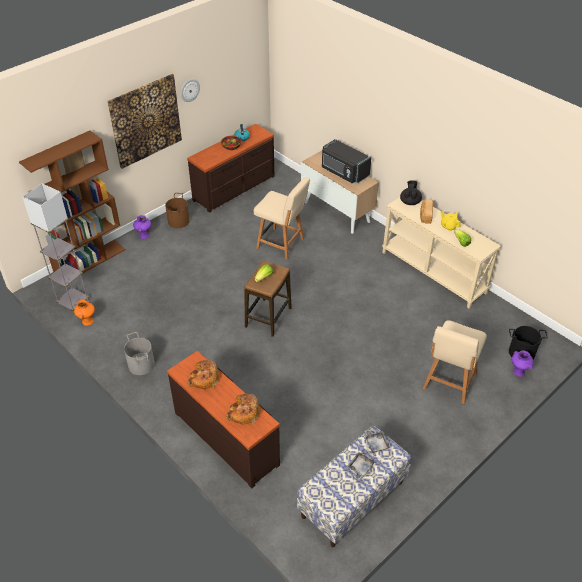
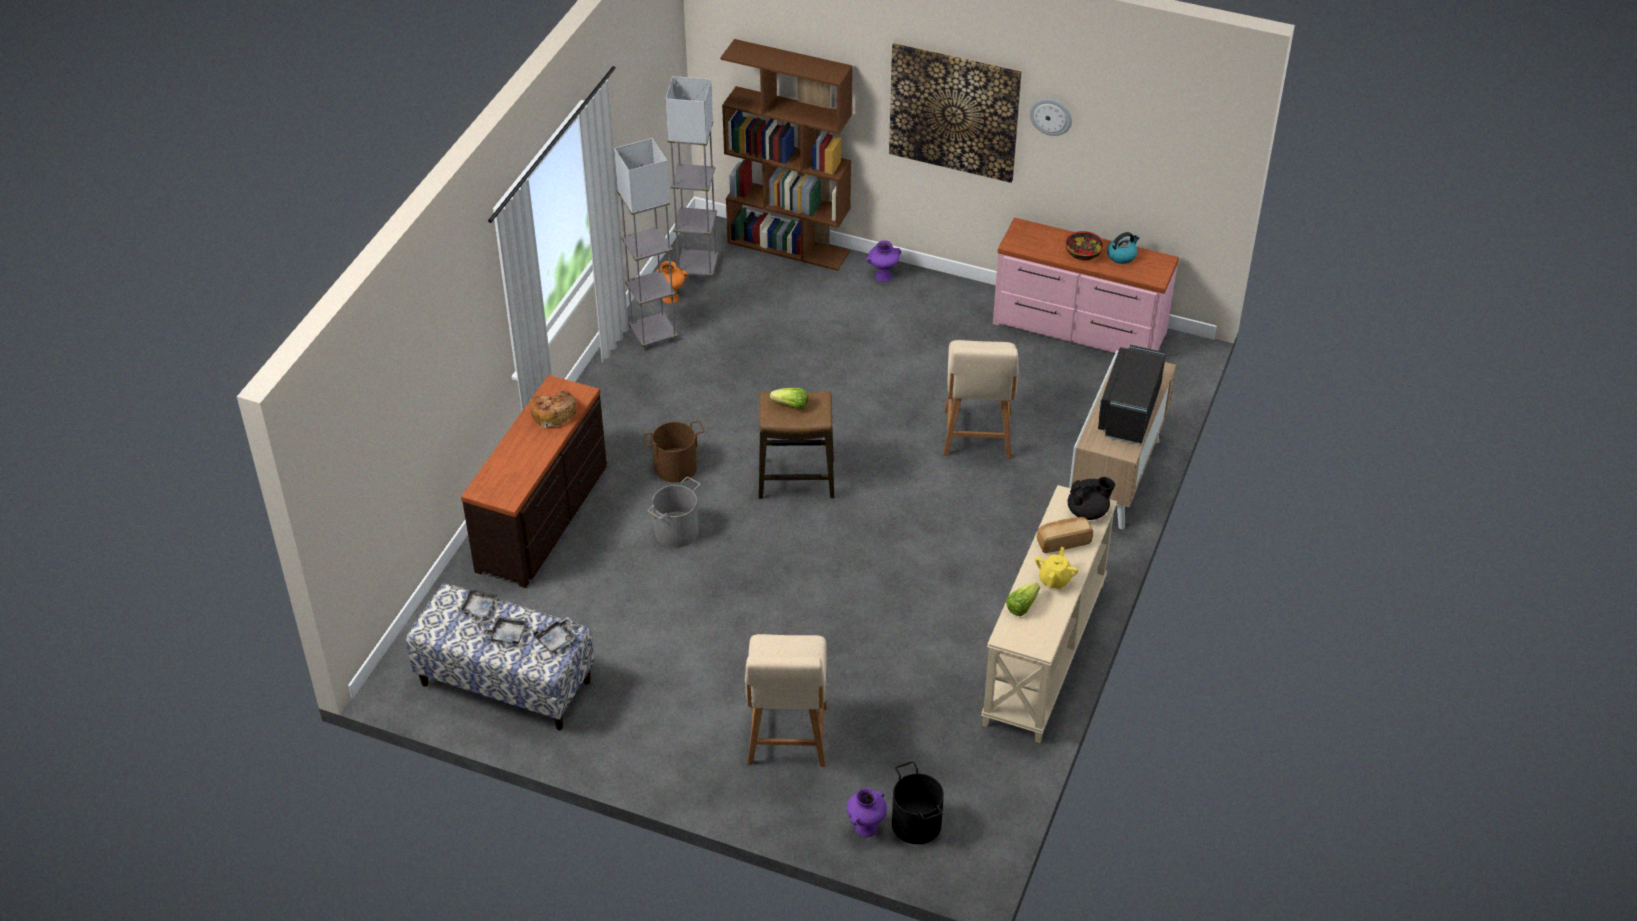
camera: 65 degrees right, 0 degrees up
(112, 338) = (653, 334): none -> grey floor lamp
(141, 365) = (622, 383): grey bucket -> grey bucket (676, 531)
(179, 221) = (945, 299): brown bucket -> brown bucket (676, 467)
(235, 188) = (1078, 329): brown dresser -> pink dresser
(243, 412) = (514, 471): bread -> none
(331, 477) = (478, 609): none -> grey tray
(449, 382) = (787, 738): beige chair -> beige chair turned 90 degrees counterclockwise

